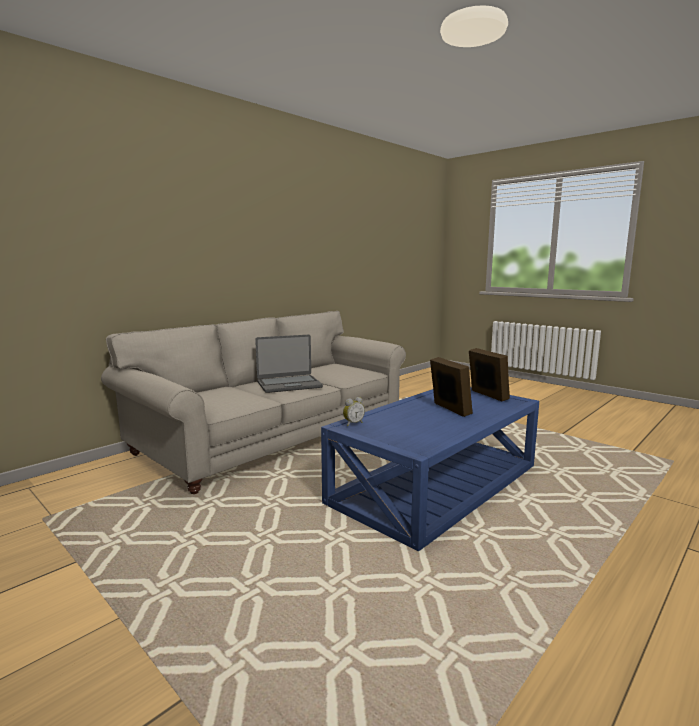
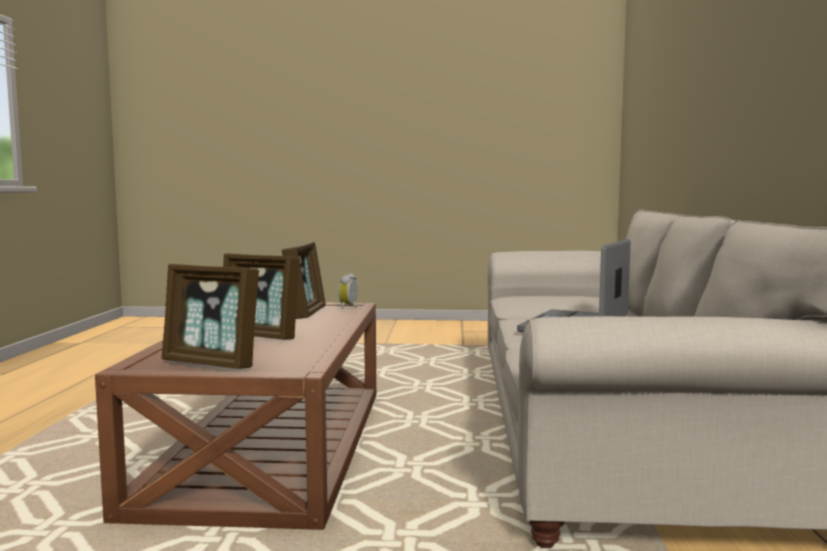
camera: 140 degrees right, 5 degrees down
(392, 426) = (305, 313): none -> picture frame
(435, 483) = (274, 445): blue coffee table -> brown coffee table

